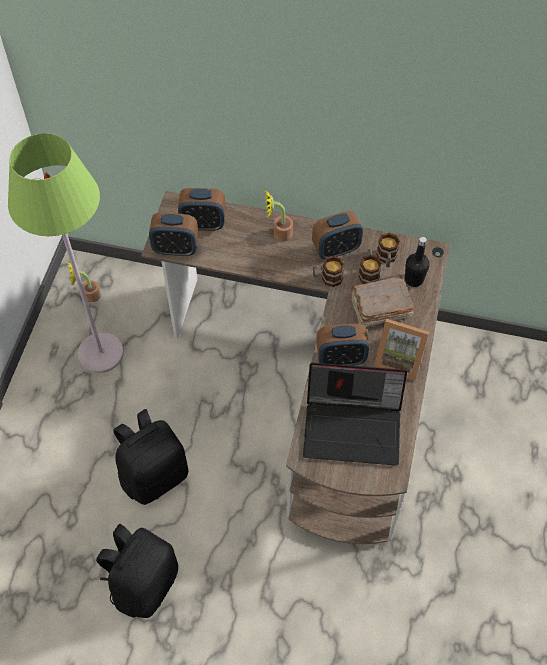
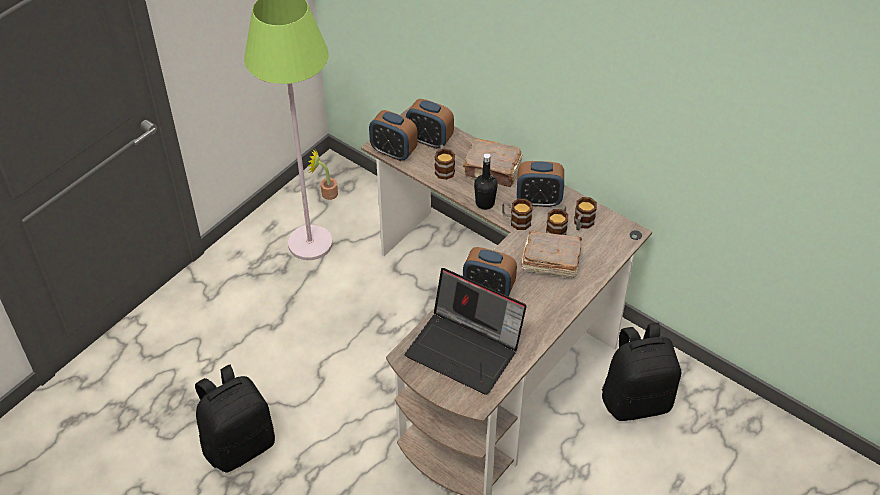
camera: 25 degrees right, 10 degrees down
(154, 475) = (299, 359): black backpack -> black backpack (636, 400)
(232, 249) = (443, 169): none -> mug
(278, 234) = (493, 170): potted plant -> brown book
(399, 359) = (542, 310): picture frame -> none
(414, 279) = (598, 250): black bottle -> black bottle (485, 203)

